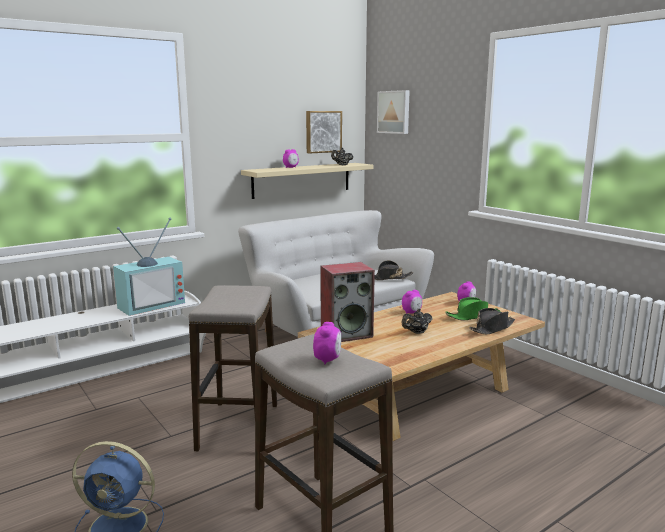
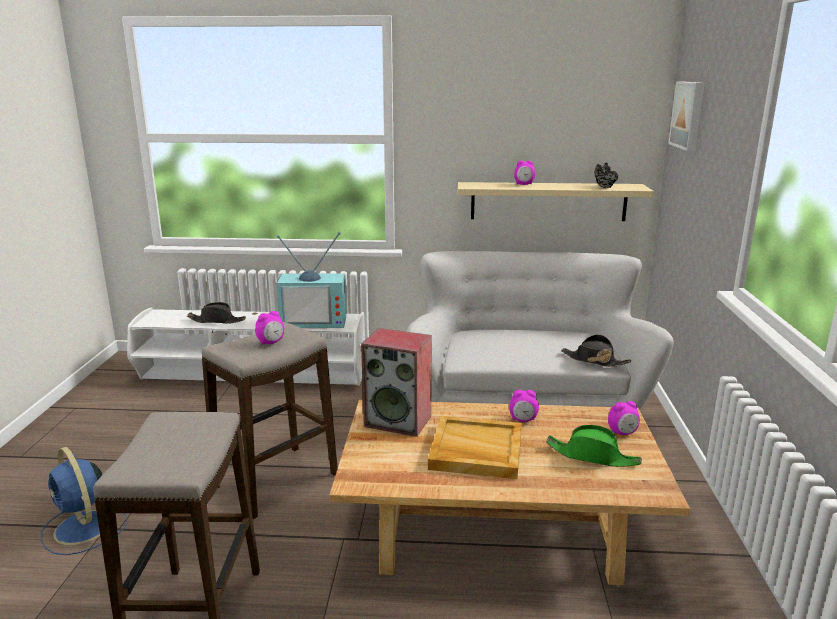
camera: 40 degrees right, 5 degrees up
(323, 131) = (588, 137): picture -> none
(327, 359) = (173, 448): alarm clock -> alarm clock (271, 343)
(417, 332) = (475, 450): black teapot -> beige tray
(492, 328) = (584, 485): black hat -> black hat (217, 320)

